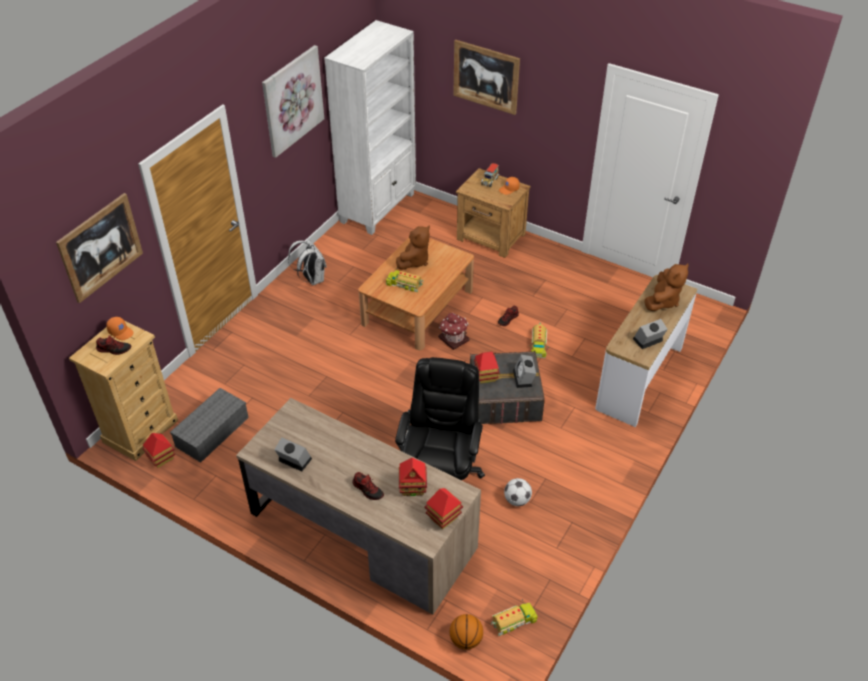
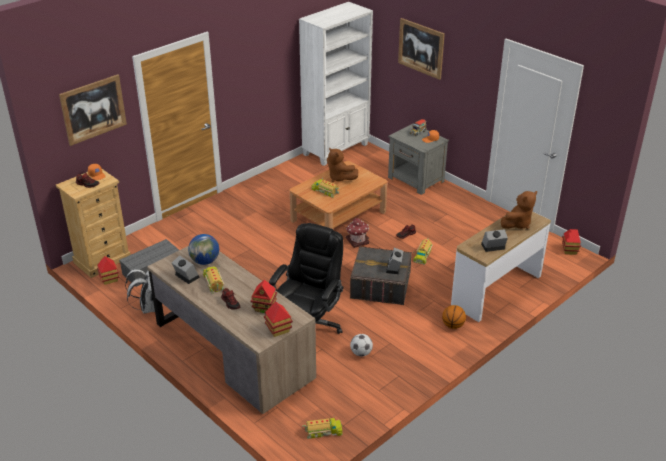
camera: 15 degrees right, 10 degrees down
(293, 101) = (268, 45): picture -> none
(309, 432) = (205, 261): none -> globe
(311, 279) = (266, 187): white backpack -> white backpack (147, 308)
(334, 462) = (214, 282): none -> toy truck
(414, 261) = (340, 178): brown plush toy -> brown plush toy turned 90 degrees clockwise
(465, 640) = (280, 436): basketball -> basketball (453, 325)
(486, 376) = (365, 261): toy house -> toy house (569, 250)
(491, 237) = (416, 180): brown nightstand -> grey nightstand

